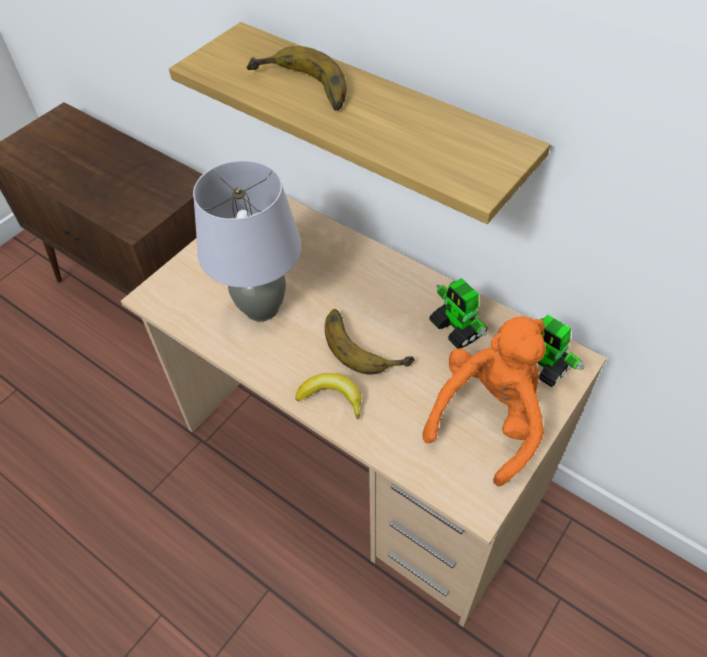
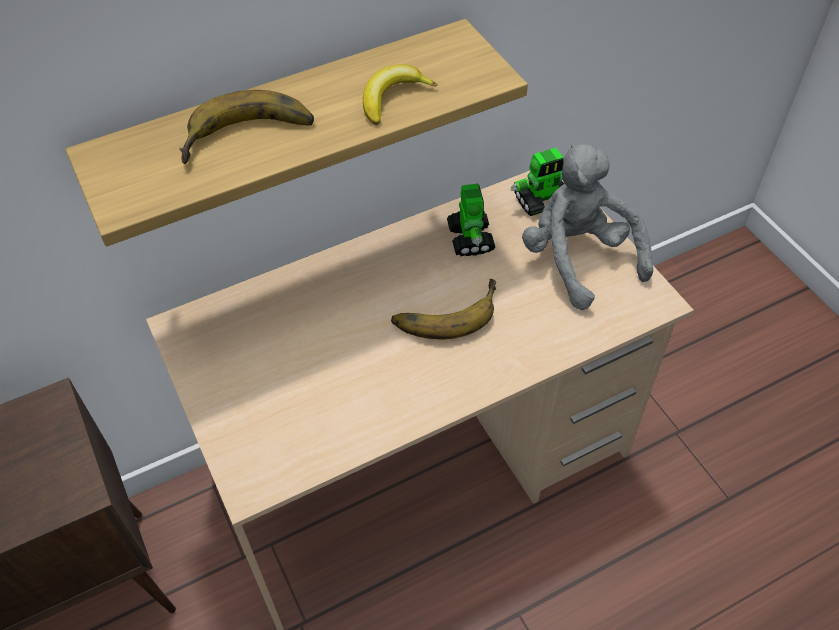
camera: 65 degrees left, 0 degrees up
(262, 308) = (343, 382): grey table lamp -> none
(332, 397) = (495, 362): banana -> banana (393, 98)
(457, 329) = (470, 238): toy robot -> toy robot turned 90 degrees counterclockwise
(488, 418) = (578, 259): orange plush toy -> grey plush toy

